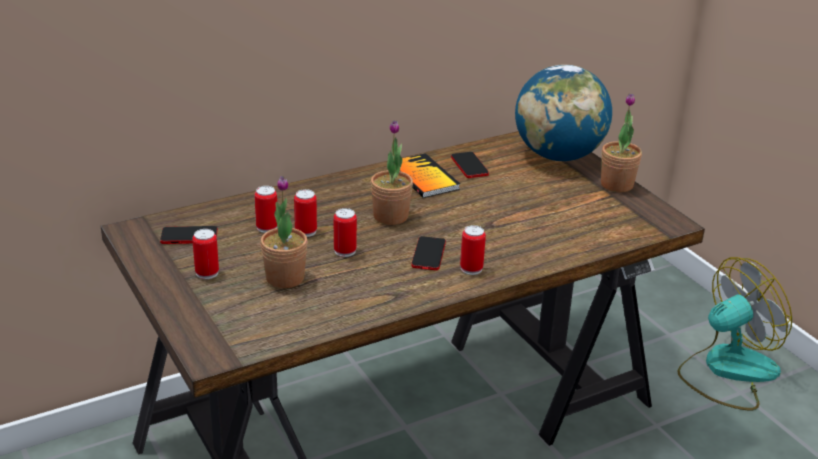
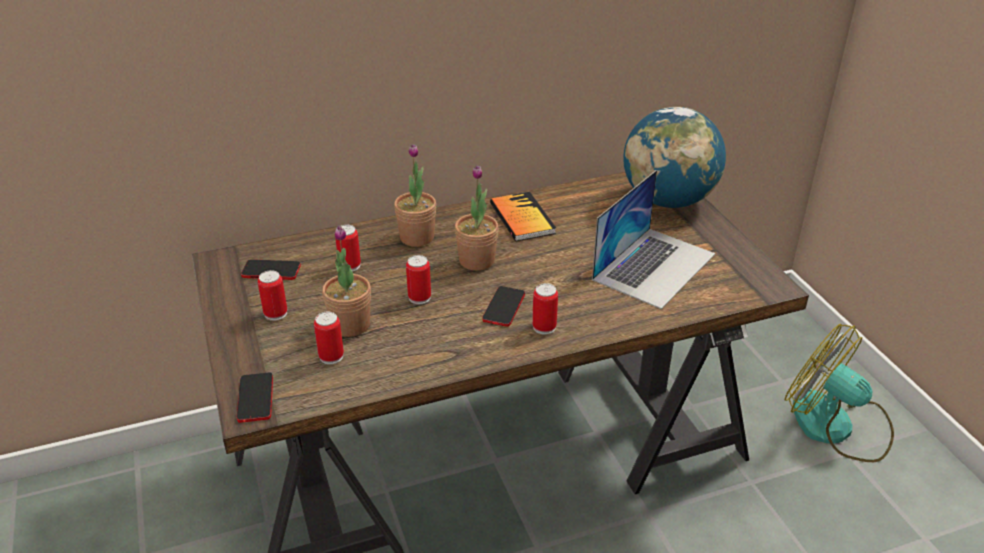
camera: 10 degrees right, 5 degrees up
(305, 231) = (387, 272): can -> can (331, 356)
(469, 166) = (572, 207): phone -> phone (255, 398)
(560, 212) = (654, 266): none -> laptop
(616, 185) = (723, 237): potted plant -> potted plant (417, 237)
(727, 371) = (836, 427): fan -> fan turned 120 degrees counterclockwise

